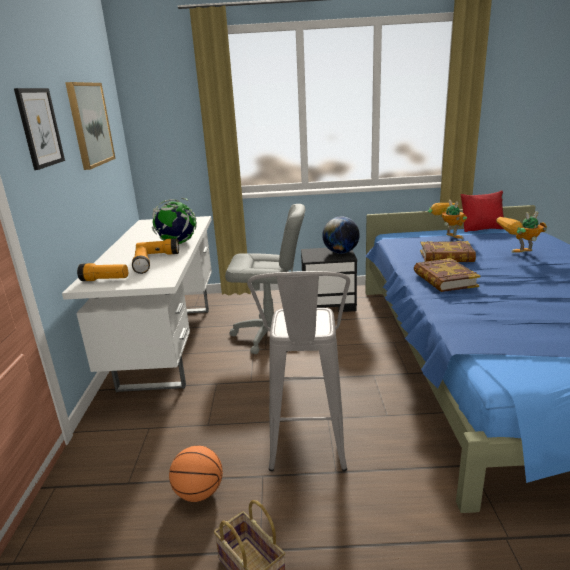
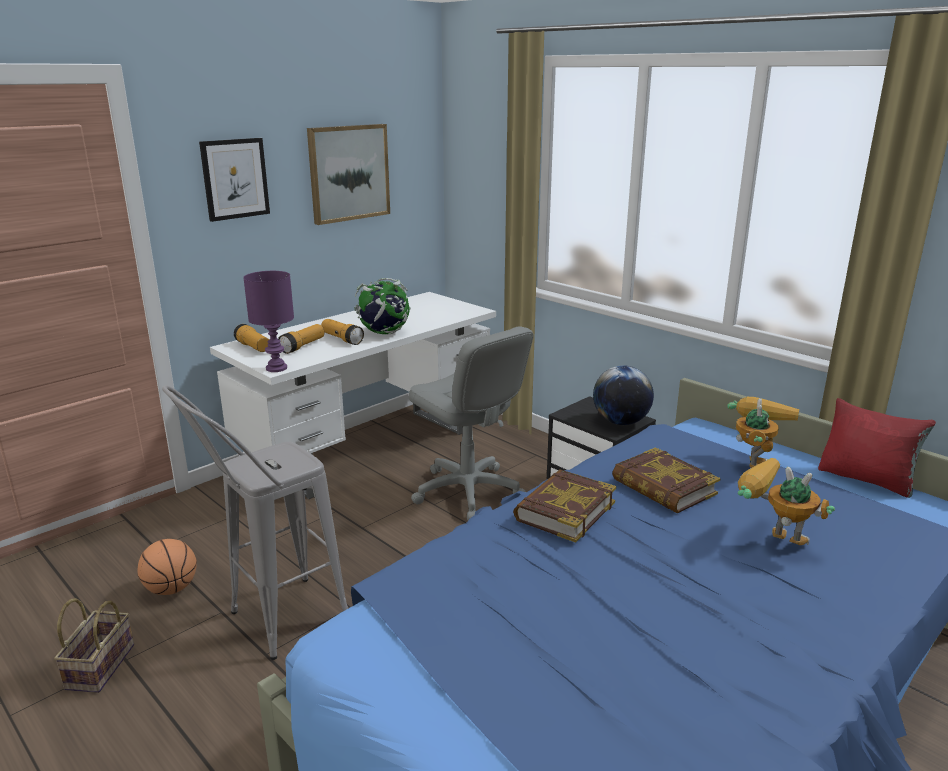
camera: 45 degrees right, 0 degrees up
(163, 281) = (276, 368): none -> purple table lamp

